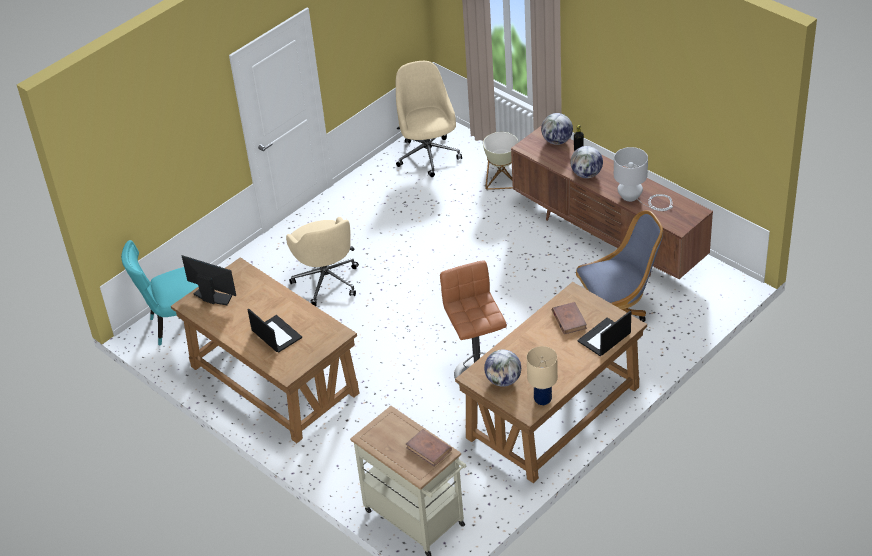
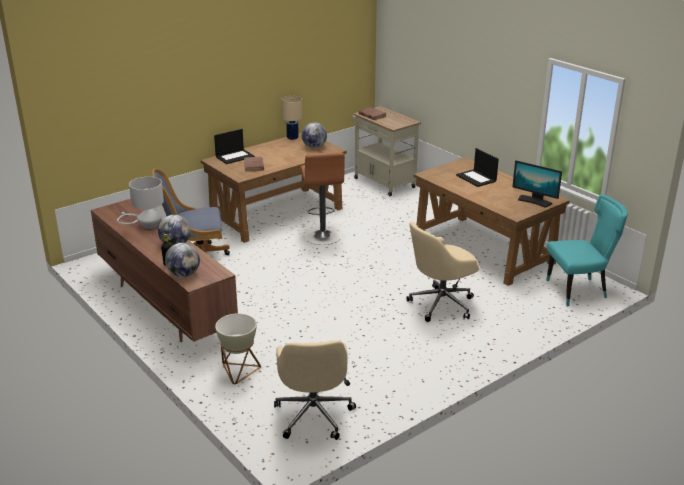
camera: 175 degrees left, 15 degrees down
(327, 282) = (441, 305): beige office chair -> beige office chair turned 105 degrees counterclockwise

